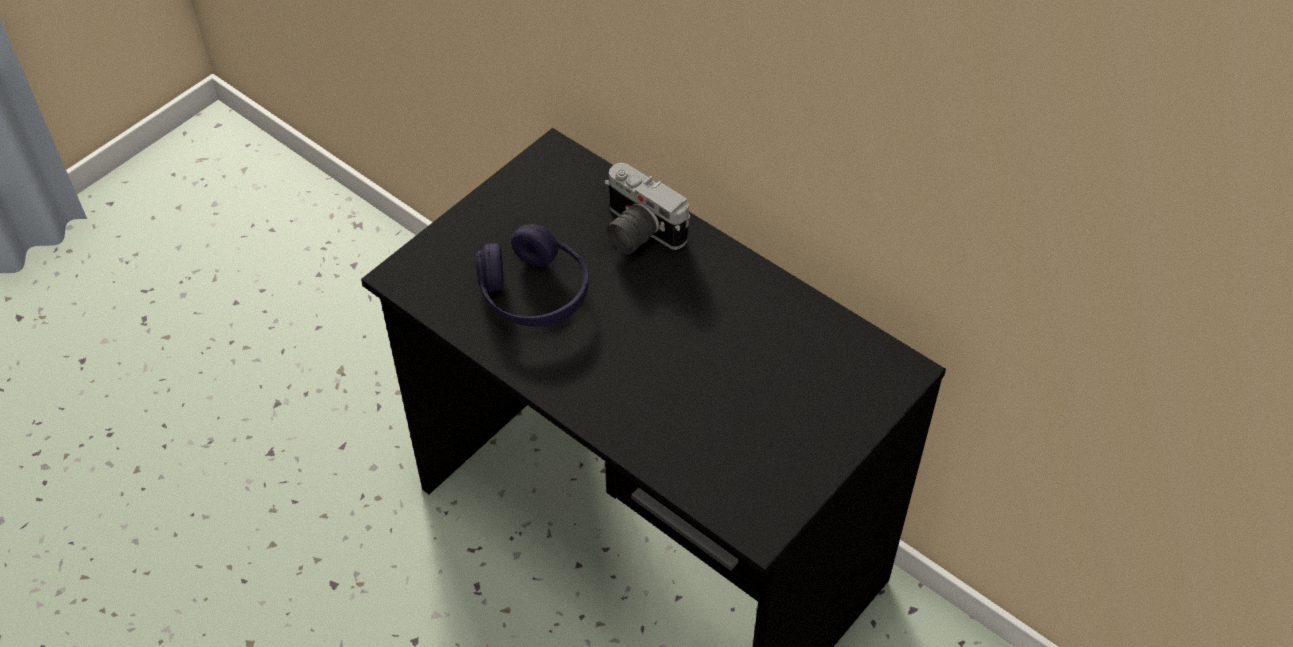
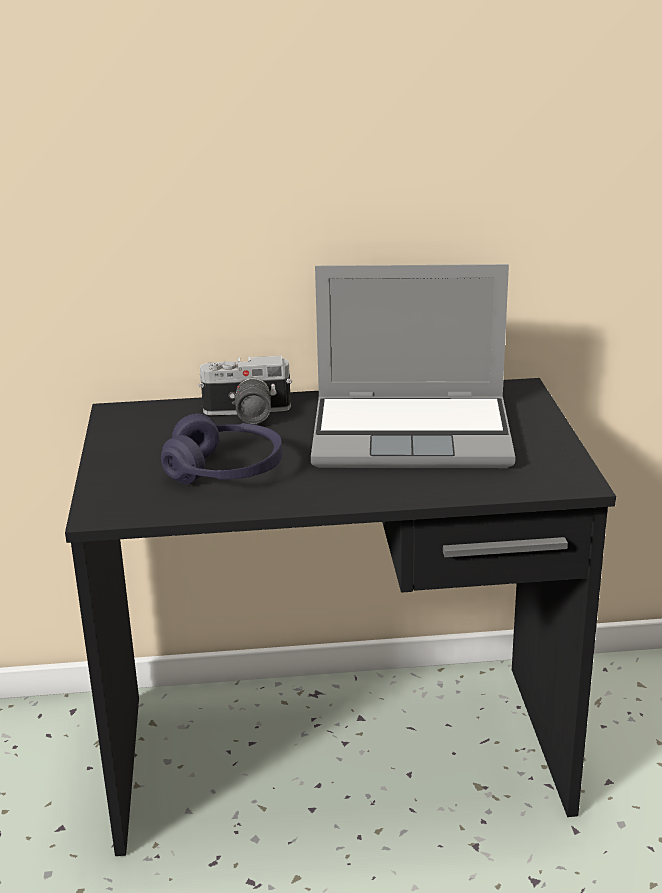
camera: 45 degrees left, 25 degrees down
(724, 361) = (414, 434): none -> laptop

